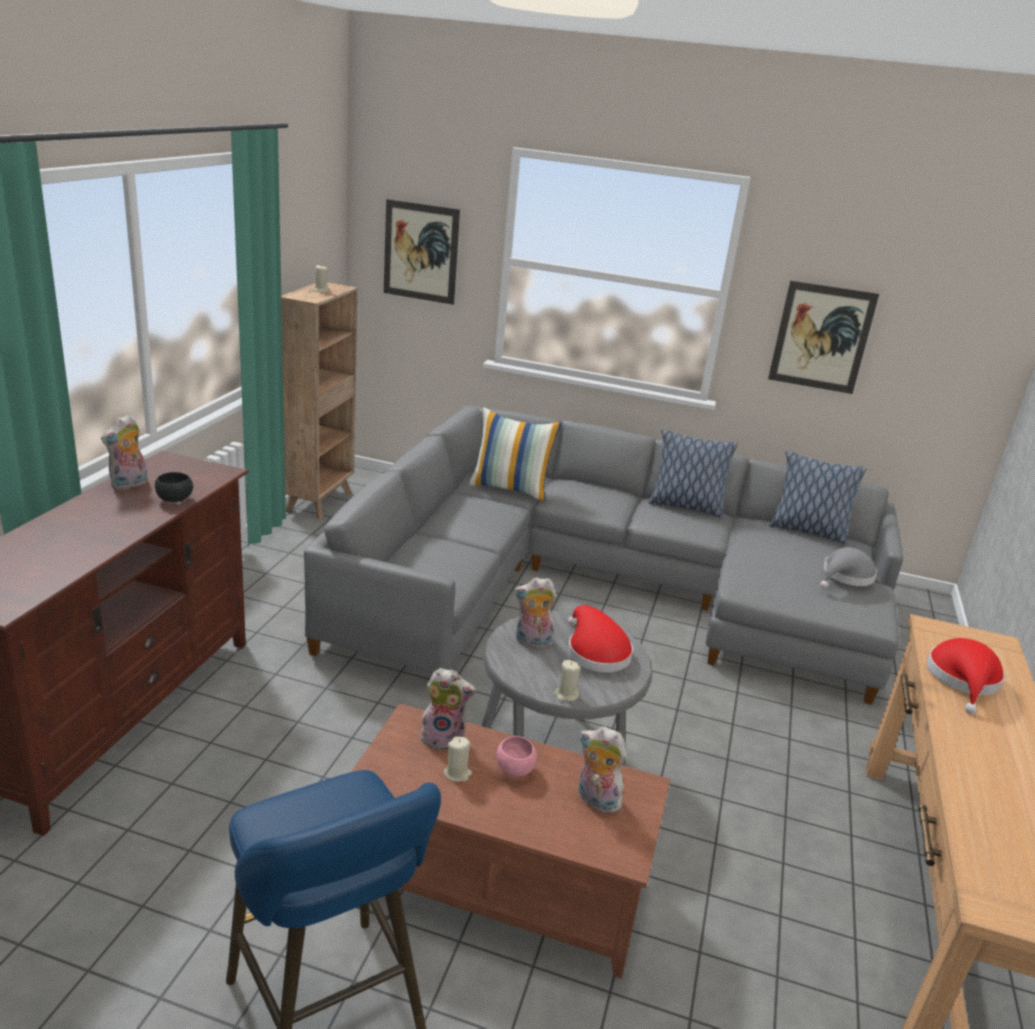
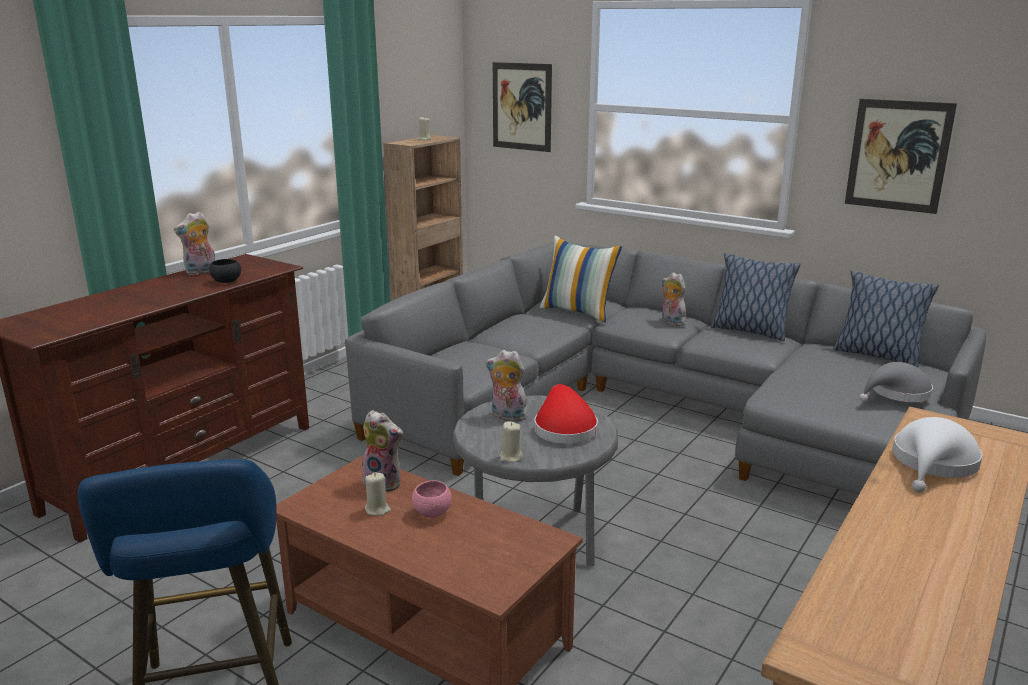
camera: 20 degrees right, 5 degrees down
(595, 800) = (494, 545): plush toy -> plush toy (671, 322)
(963, 680) = (933, 464): red hat -> white hat

